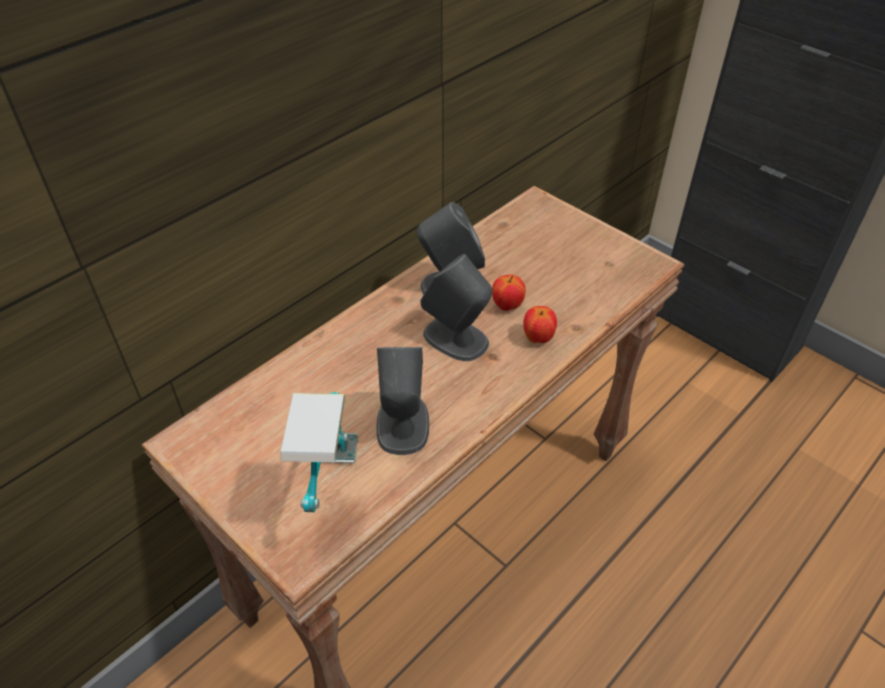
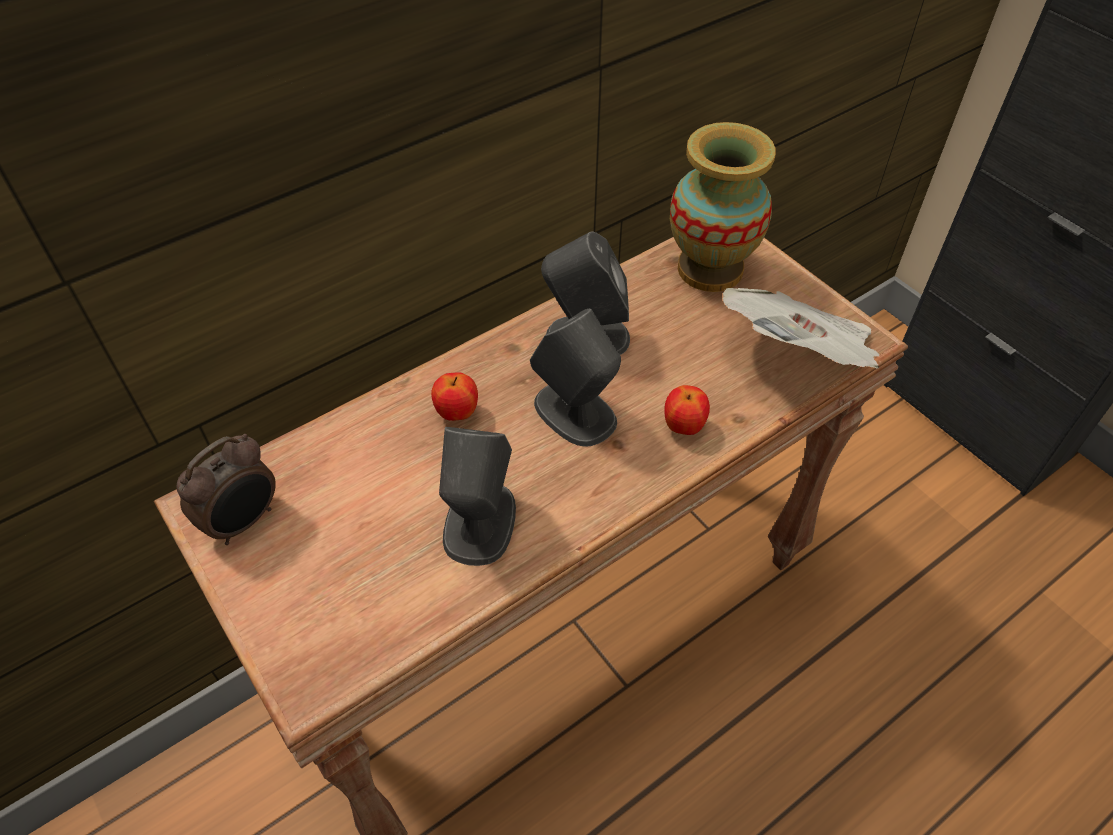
camera: 10 degrees right, 5 degrees up
(219, 449) = (244, 521): none -> alarm clock
(334, 495) = (370, 607): table lamp -> none
(507, 306) = (653, 376): apple -> apple (457, 413)
(531, 228) = (710, 269): none -> vase
(610, 279) = (799, 356): none -> newspaper

